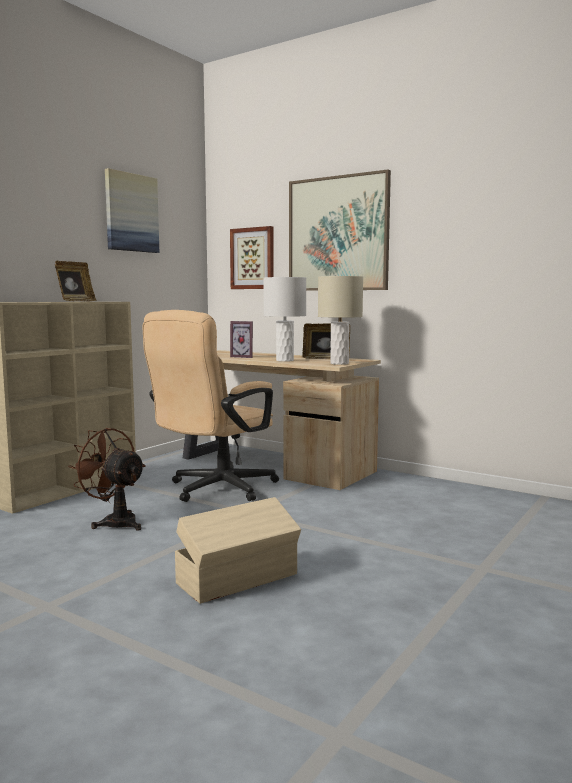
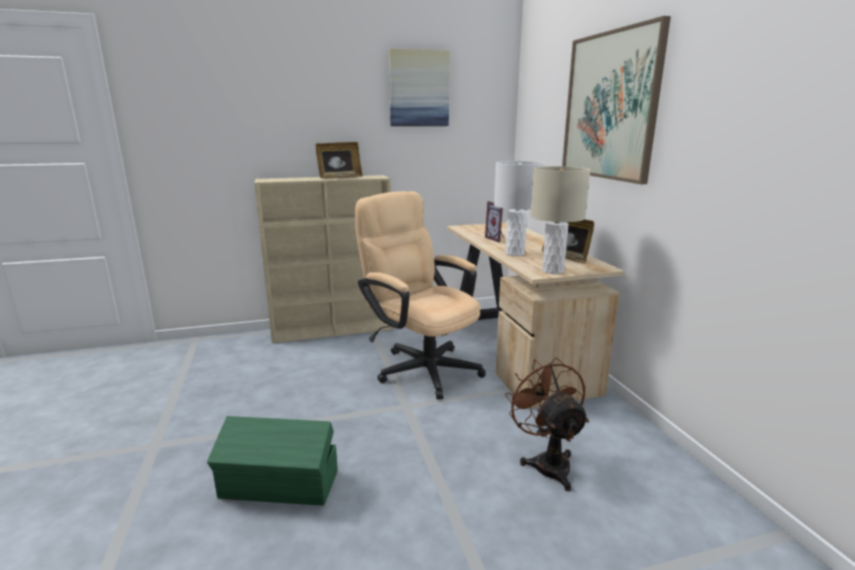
camera: 40 degrees right, 10 degrees up
(114, 522) = (307, 376): brown fan -> brown fan (547, 462)
(215, 490) = (421, 366): beige office chair -> beige office chair turned 60 degrees clockwise
(239, 579) = (280, 485): beige storage box -> green storage box
(253, 258) = (543, 130): picture -> none

